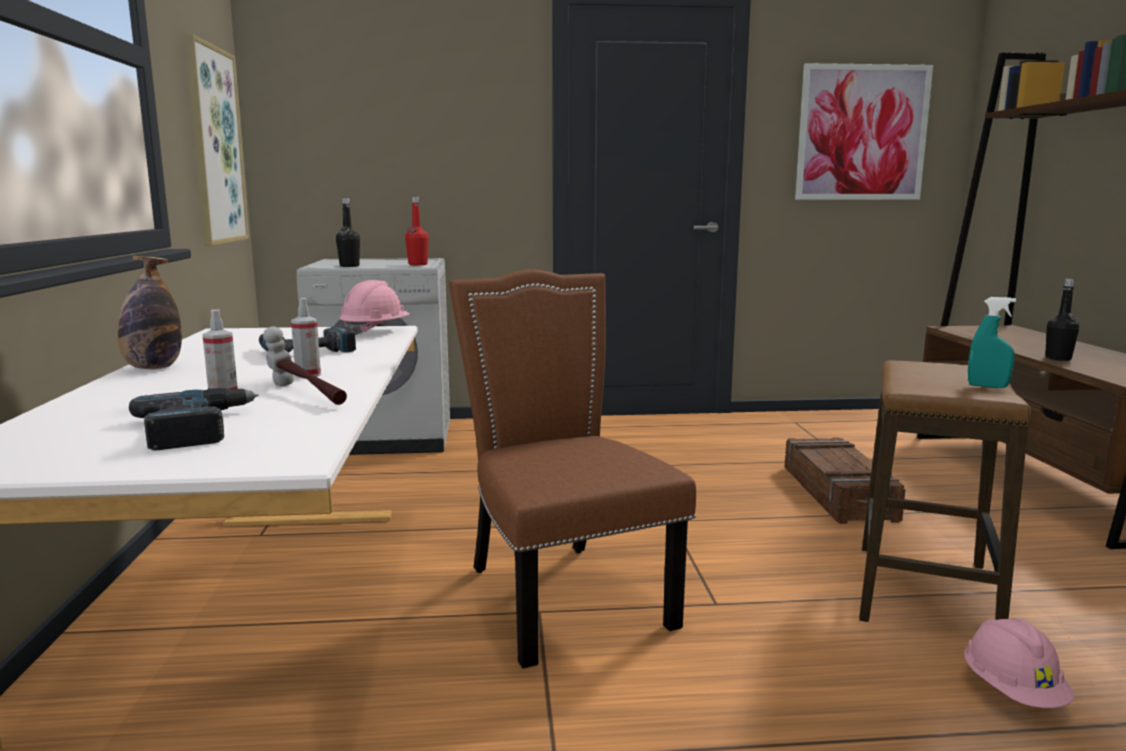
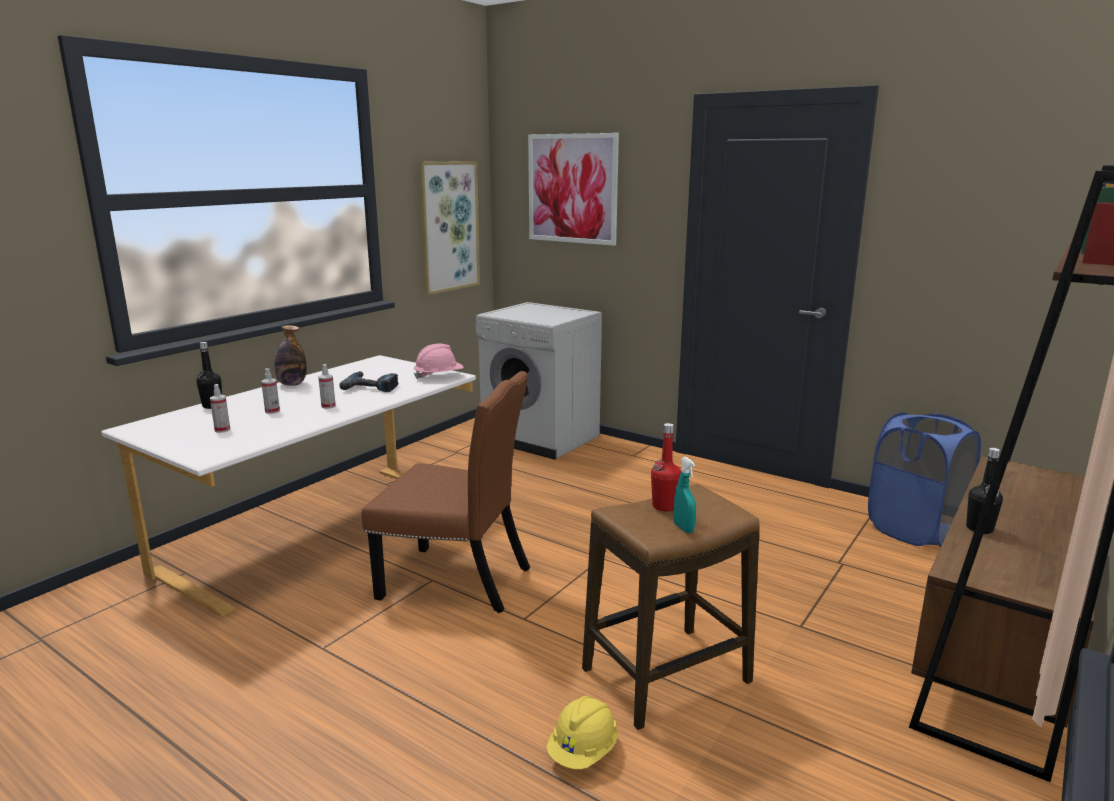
camera: 40 degrees right, 5 degrees up
(198, 428) = (222, 430): power drill -> spray bottle
(305, 395) = (295, 421): hammer -> none
(349, 266) = (514, 315): black bottle -> black bottle (212, 406)
(418, 264) = (554, 320): red bottle -> red bottle (664, 506)
(565, 601) = (453, 580): brown chair -> brown chair turned 90 degrees clockwise
(839, 493) = (768, 586): crate -> none
(840, 424) = (914, 530): none -> blue laundry basket
(862, 133) = (999, 231): picture -> picture (572, 189)
(1013, 691) = (583, 751): pink hard hat -> yellow hard hat

